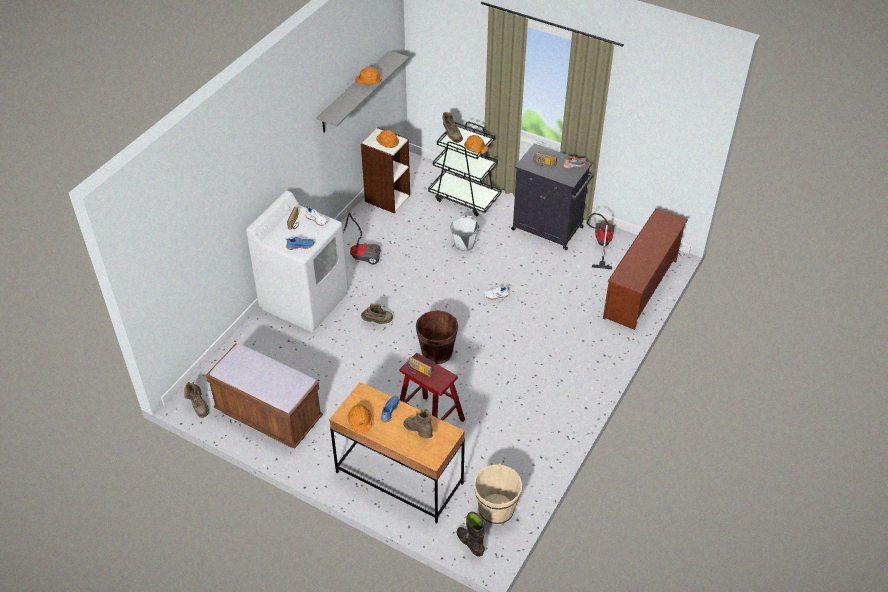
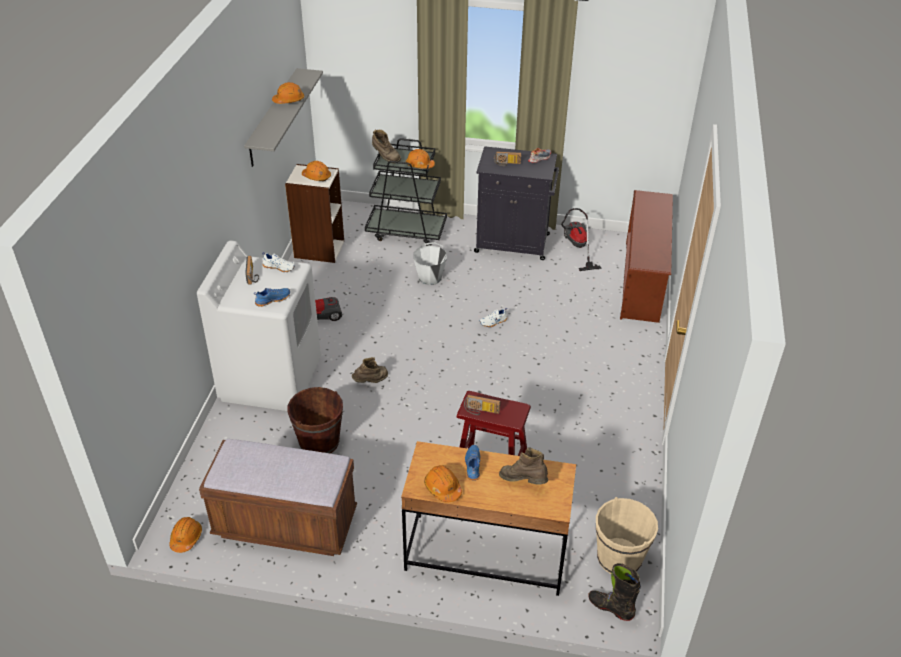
camera: 20 degrees left, 5 degrees down
(198, 406) = (186, 538): brown boot -> orange hard hat
(437, 352) = (457, 398): brown bucket -> brown bucket (319, 442)

